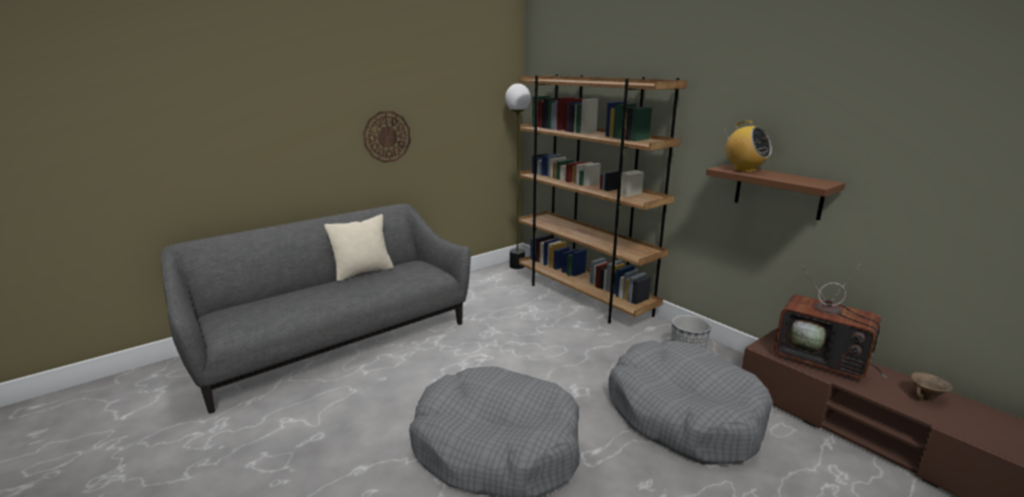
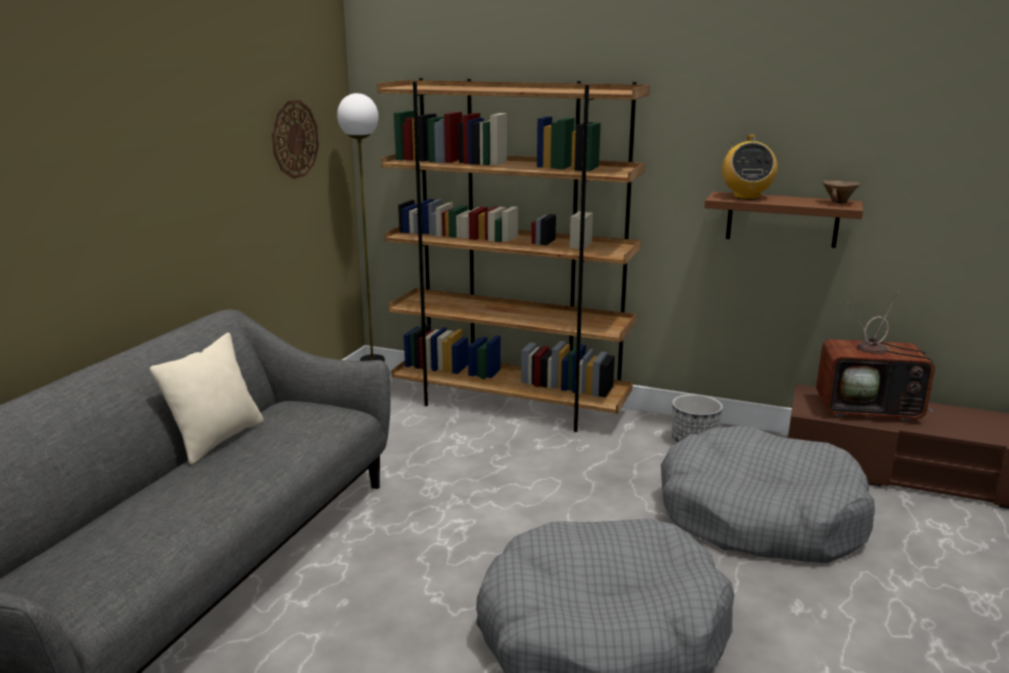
camera: 30 degrees left, 0 degrees up
(387, 136) = (188, 196): wall clock -> wall clock (294, 139)
(744, 170) = (746, 197): radio -> radio turned 75 degrees clockwise
(926, 397) = (977, 421): brown bowl -> brown bowl (839, 203)

